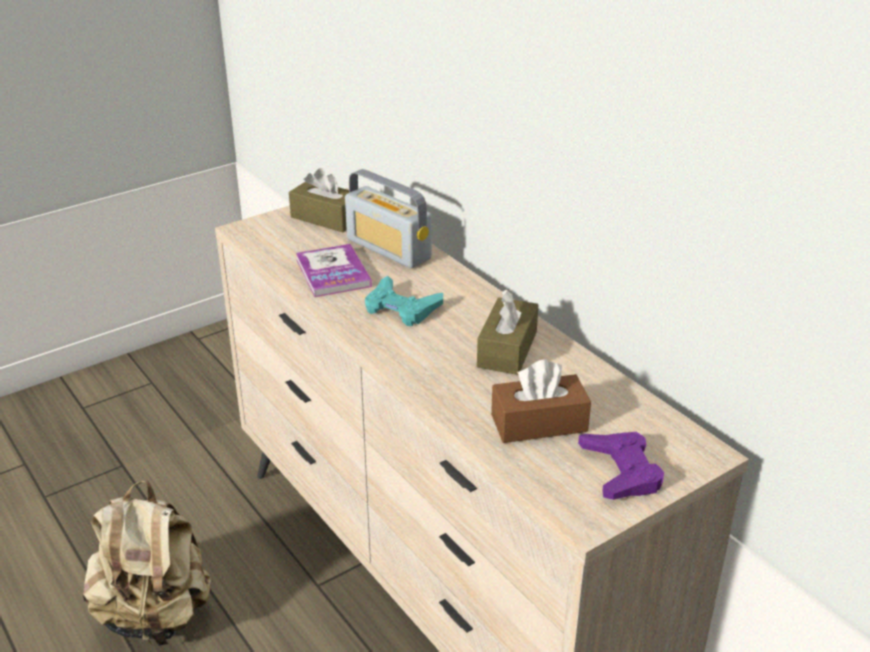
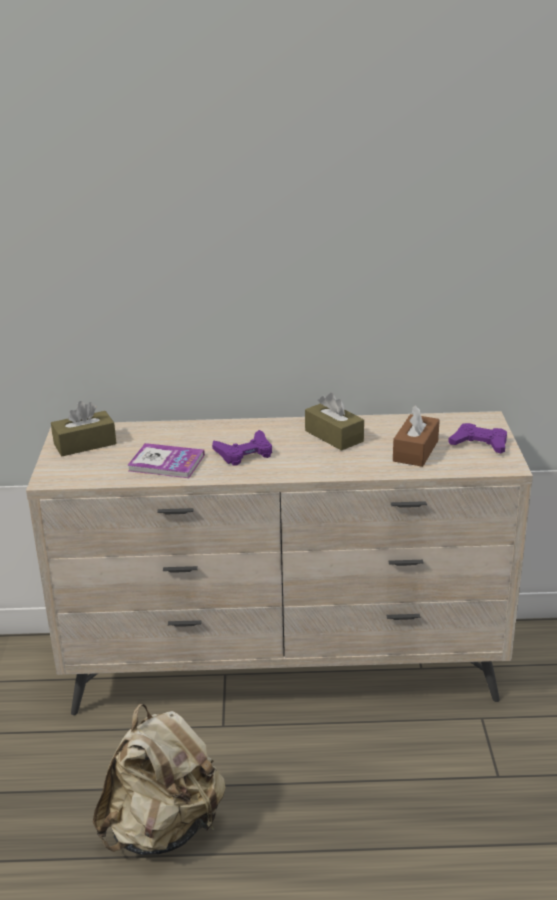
camera: 55 degrees left, 5 degrees down
(388, 249) = (164, 435): radio -> none
(401, 308) = (244, 453): turquoise game controller -> purple game controller

